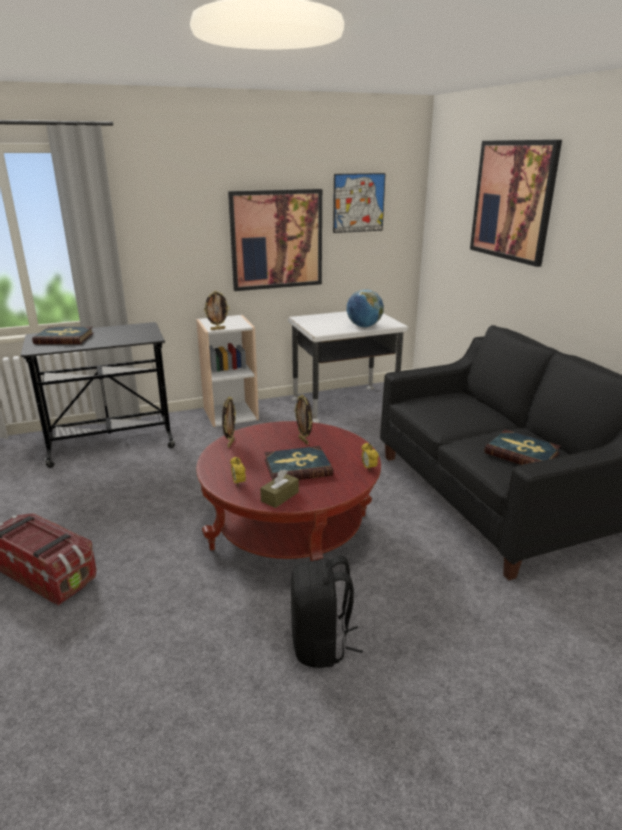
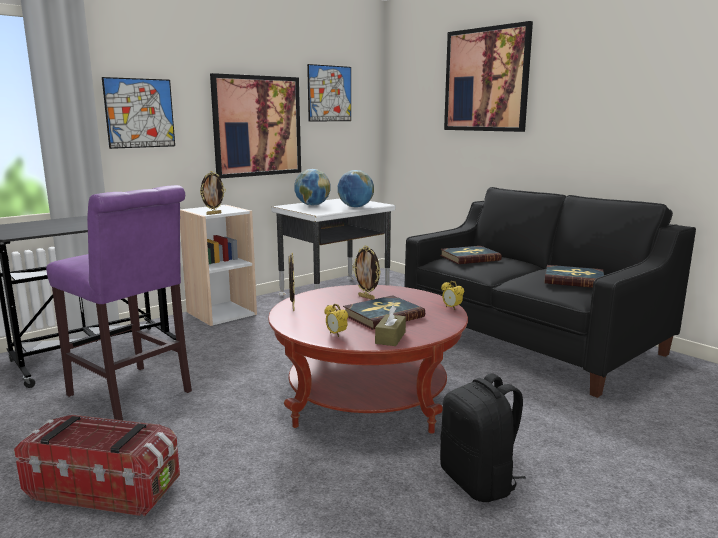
camera: 20 degrees left, 10 degrees down
(64, 338) = (42, 225): book -> book (469, 258)
(114, 490) = (133, 395): none -> purple stool
(160, 232) = (140, 113): none -> picture
(326, 319) = (312, 205): none -> globe

